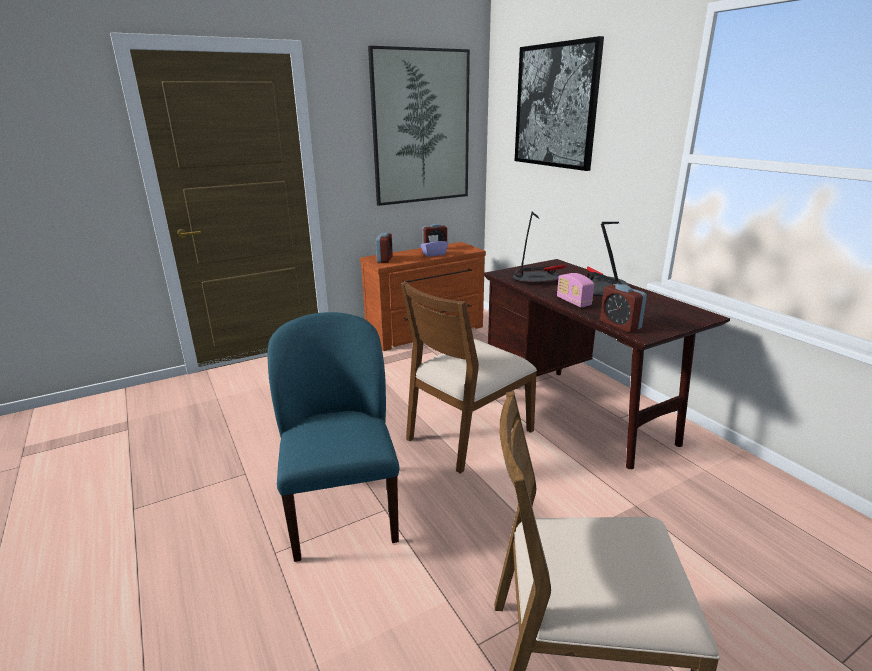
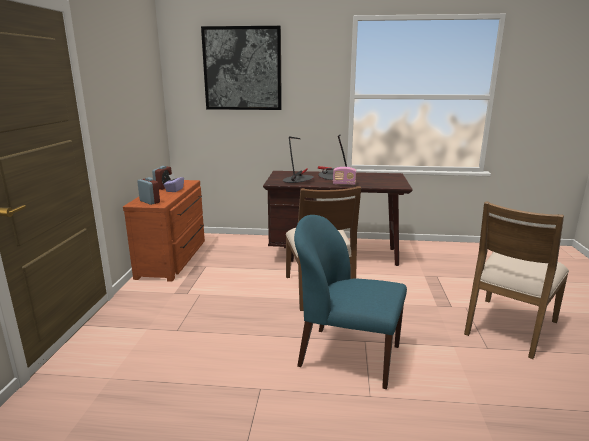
camera: 55 degrees left, 5 degrees down
(421, 128) = (137, 86): picture -> none
(620, 325) = (385, 186): alarm clock -> none

